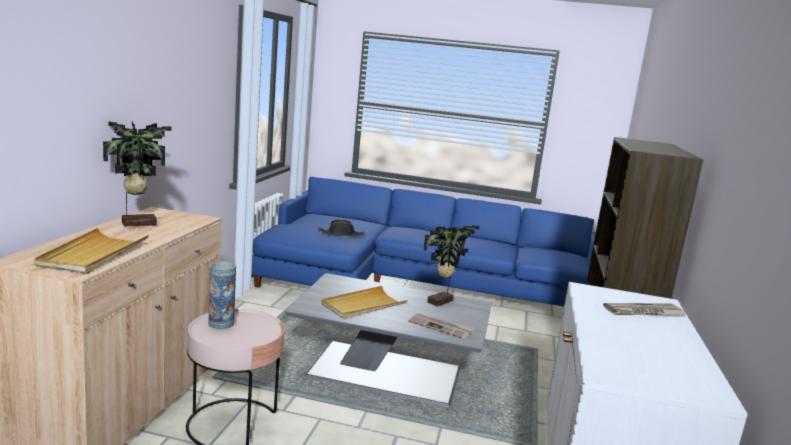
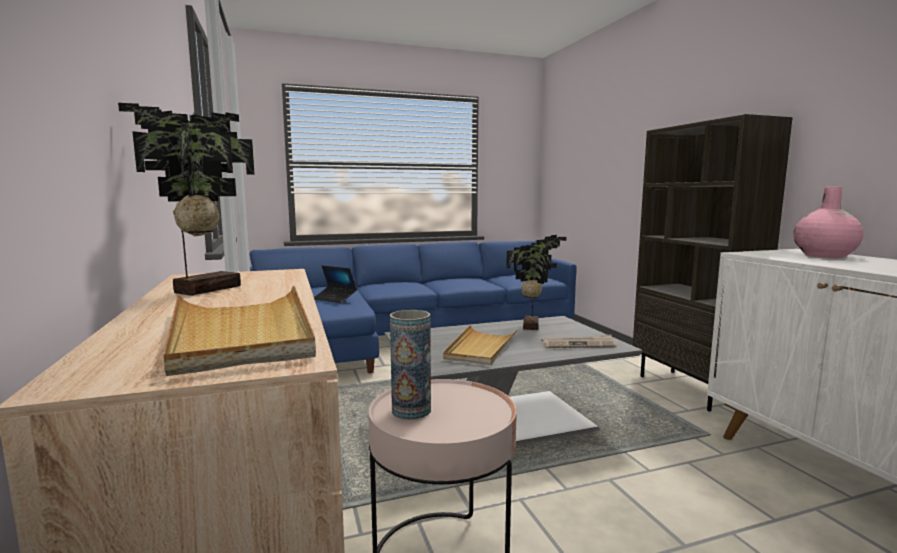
camera: 30 degrees left, 5 degrees down
(341, 234) = (335, 298): black hat -> laptop
(643, 312) = (824, 256): newspaper -> pink vase

